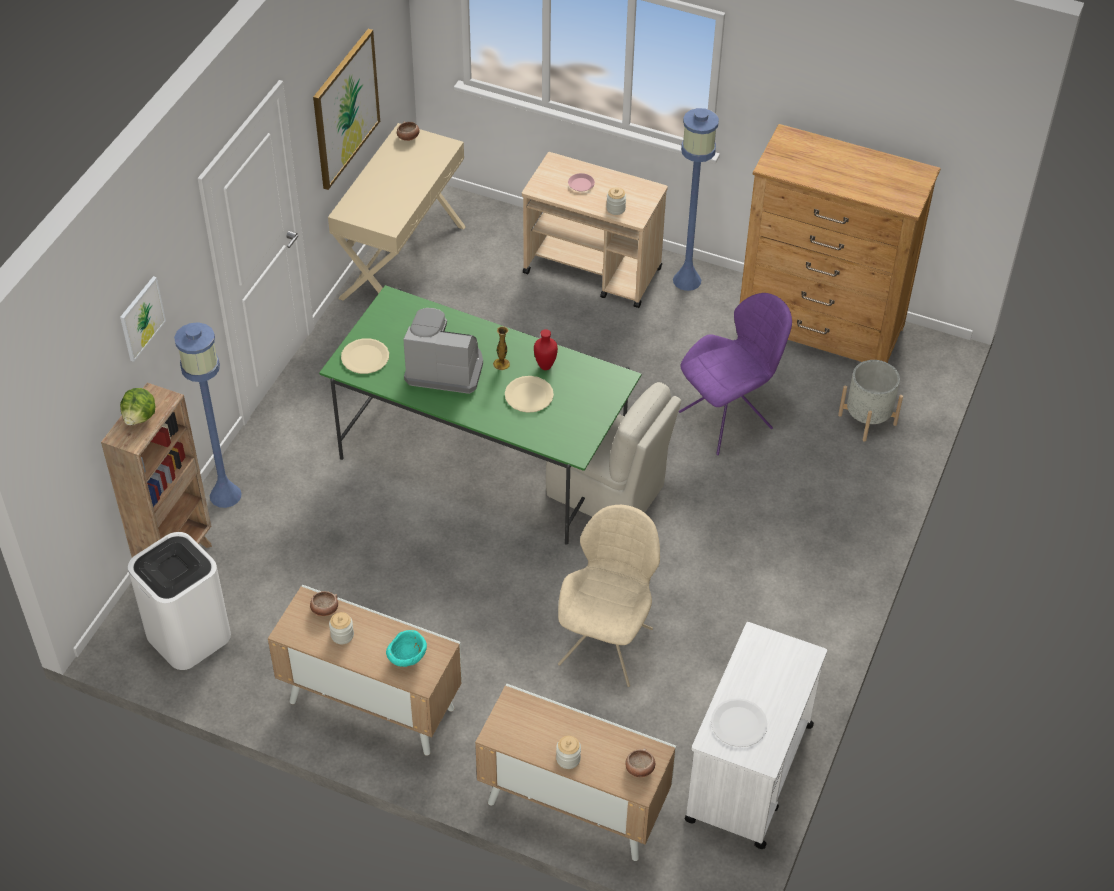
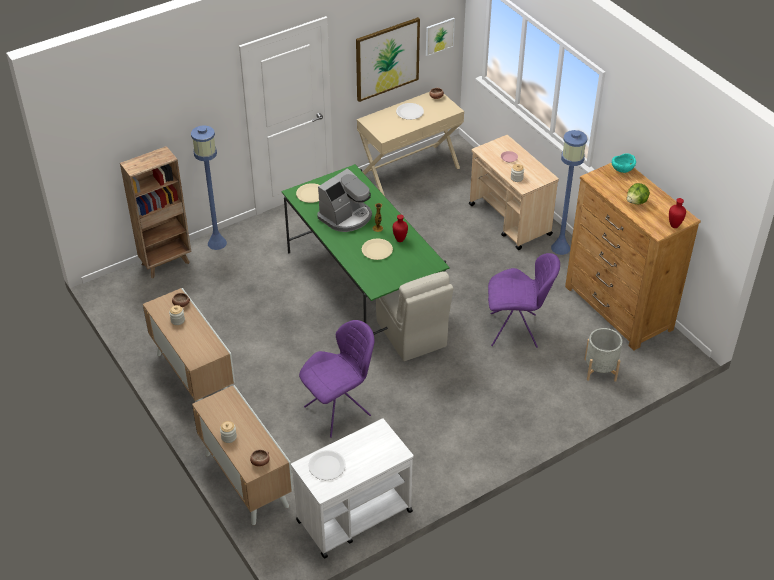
camera: 35 degrees right, 5 degrees down
(140, 417) = (147, 160): lettuce -> lettuce (636, 202)
(141, 318) = (172, 107): picture -> picture (439, 36)
(188, 635) = (140, 299): white trash can -> none
(392, 175) = (409, 112): none -> white plate
(407, 659) = (197, 348): turquoise bowl -> turquoise bowl (622, 171)
(444, 368) = (346, 217): coffee machine -> coffee machine turned 90 degrees clockwise
(607, 643) = (339, 410): beige chair -> purple chair
(919, 188) = (675, 225): none -> red vase

